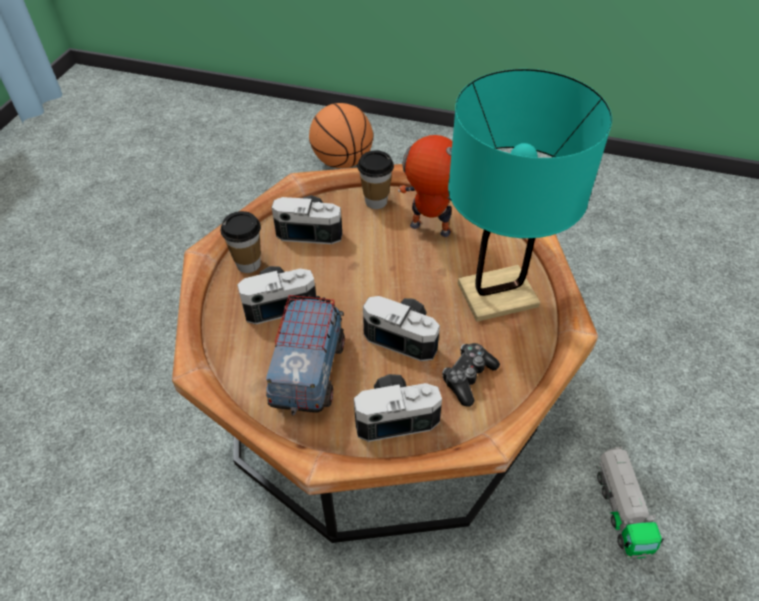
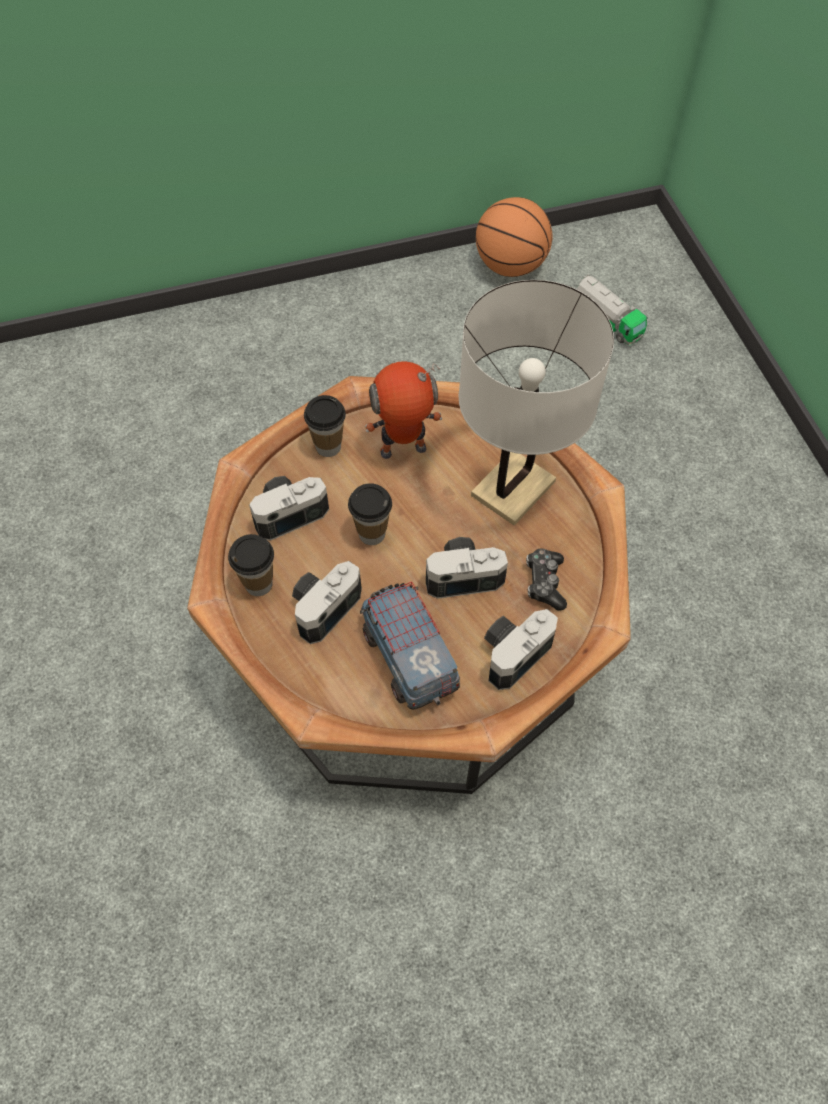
camera: 35 degrees left, 10 degrees up
(342, 161) = (174, 390): basketball -> basketball (510, 266)
(357, 272) = (371, 534): none -> cup
(497, 294) = (513, 488): turquoise table lamp -> white table lamp
(621, 509) = (679, 615): toy truck -> toy truck (607, 321)

